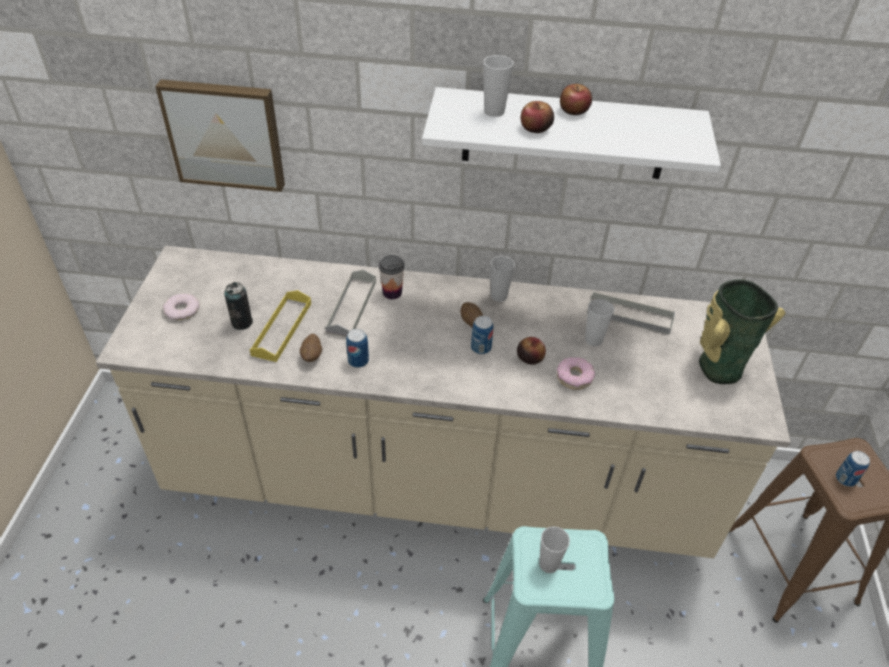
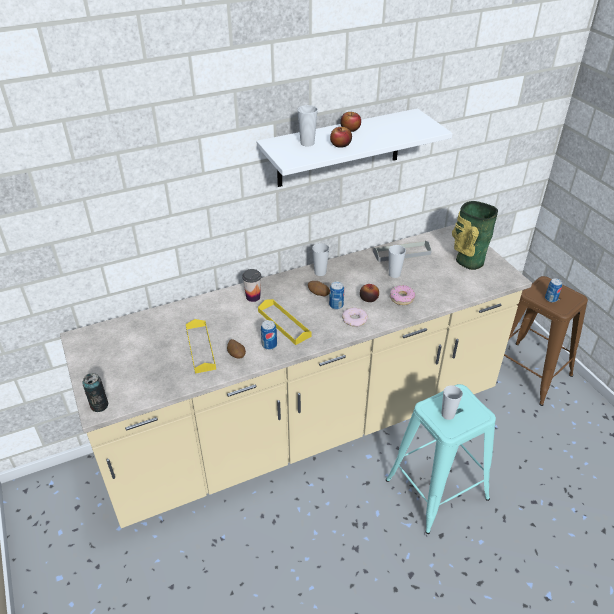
camera: 30 degrees left, 5 degrees down
(182, 310) = (116, 367): donut -> donut (354, 319)
(225, 134) = (105, 223): picture -> none
(242, 322) = (168, 356): can -> can (99, 405)
(351, 306) = (234, 316): grey tray -> none
(398, 342) = (284, 323): none -> yellow tray

